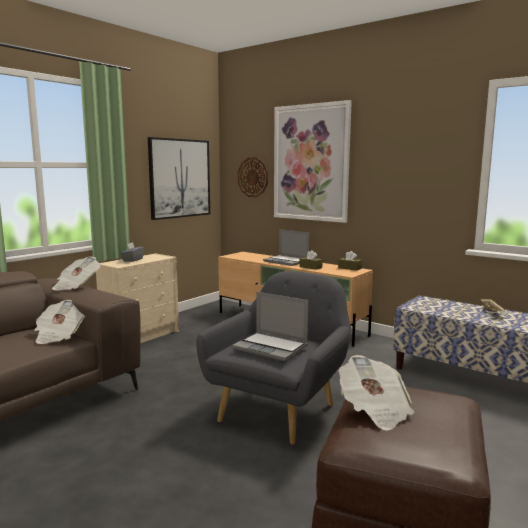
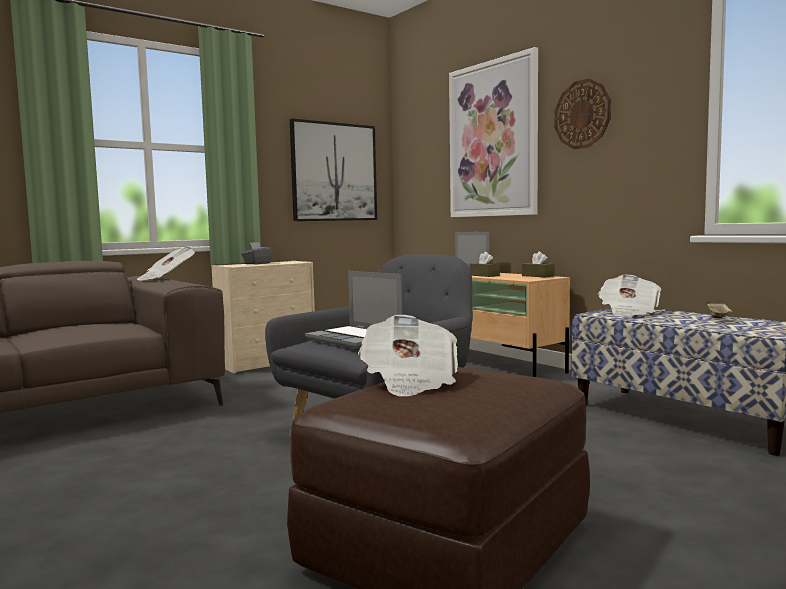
camera: 15 degrees right, 5 degrees down
(59, 335) = (127, 325): newspaper -> newspaper (628, 312)
(253, 177) = (428, 168): wall clock -> wall clock (582, 114)

